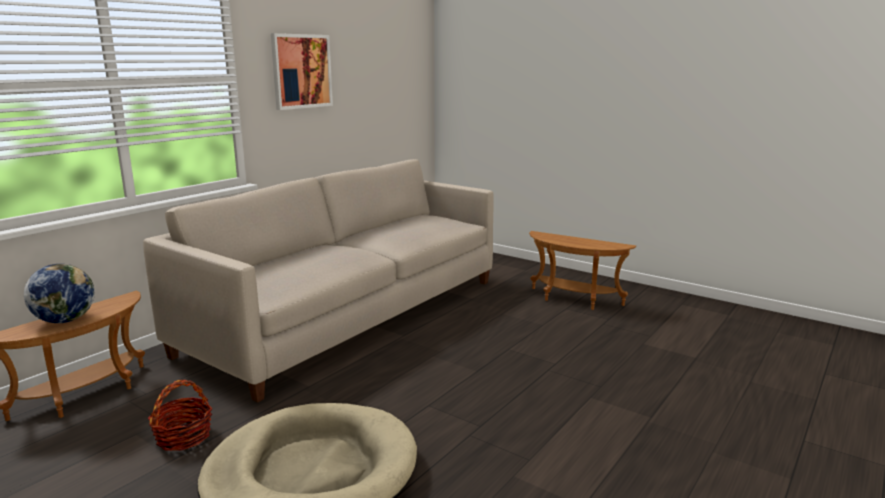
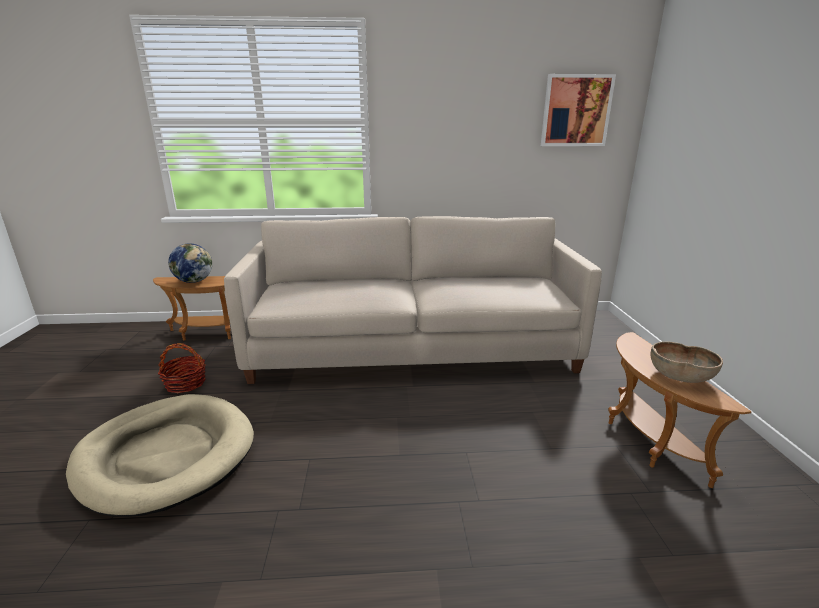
camera: 50 degrees right, 5 degrees up
(301, 71) = (442, 117): picture -> picture (576, 111)
(591, 243) = (680, 377): none -> brown bowl

